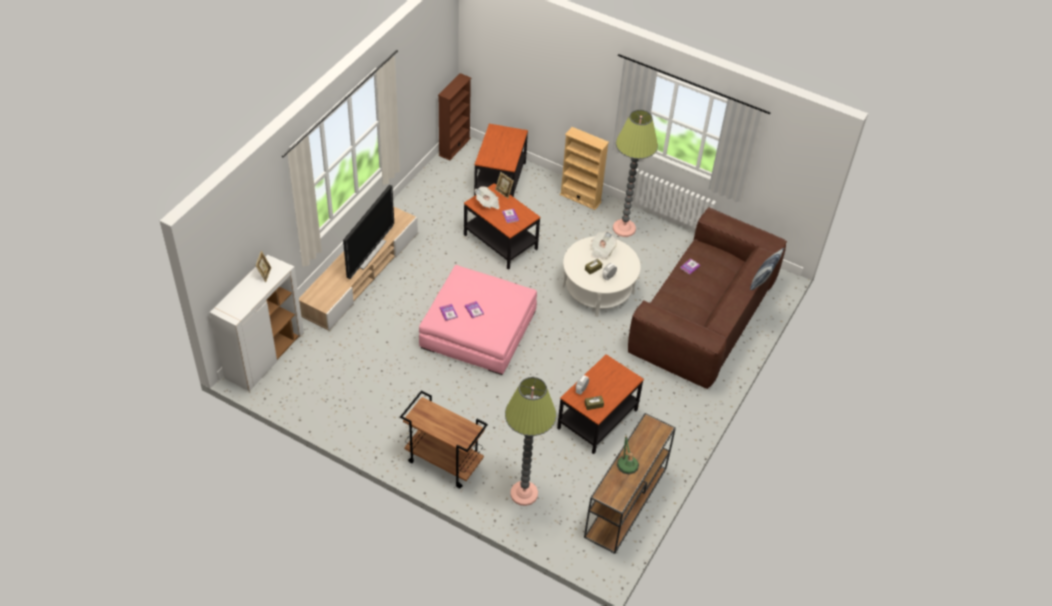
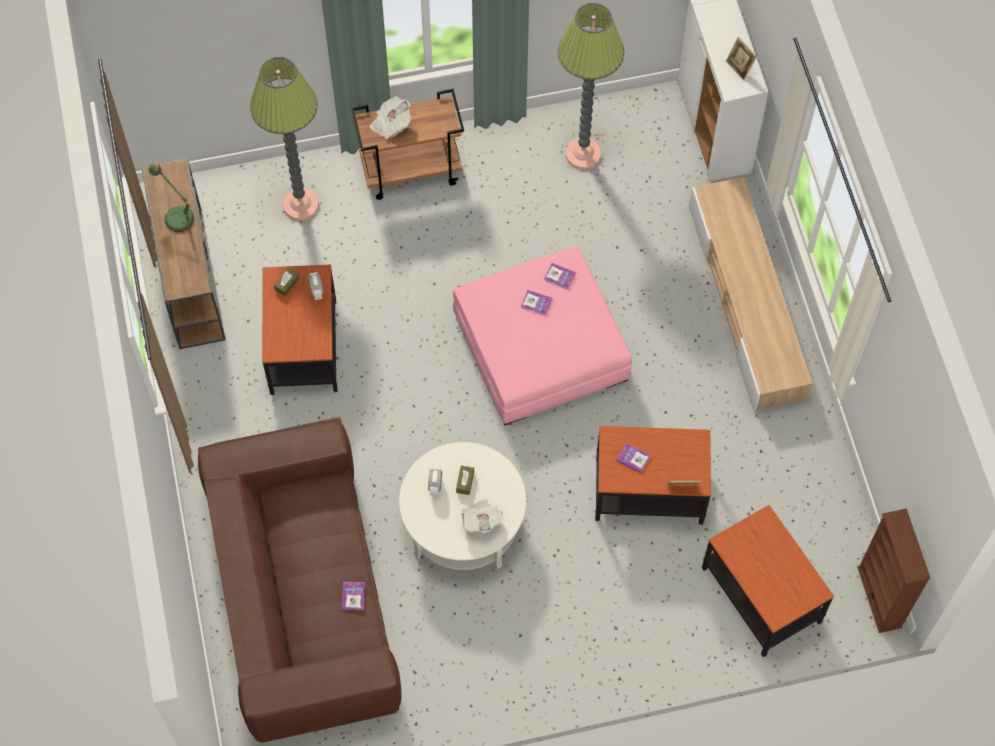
camera: 140 degrees right, 15 degrees up
(369, 253) = (746, 296): television -> none
(487, 203) = (681, 454): newspaper -> newspaper (391, 124)
(580, 198) = (629, 658): beige bookcase -> none
(624, 228) = (524, 656): floor lamp -> floor lamp (583, 154)
(762, 281) = (225, 611): pillow -> none

